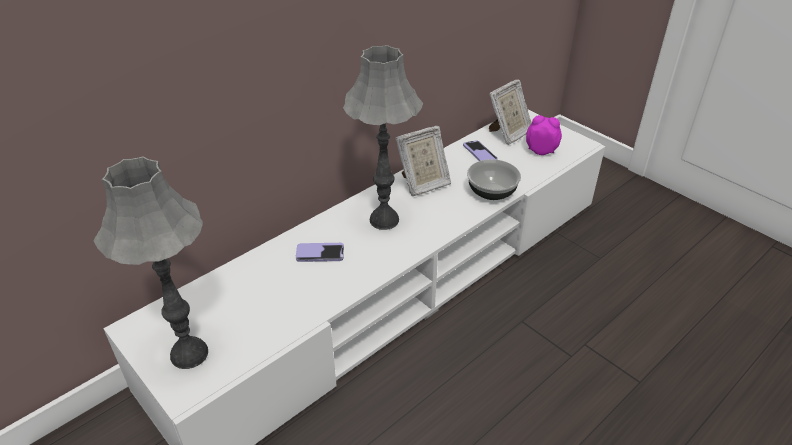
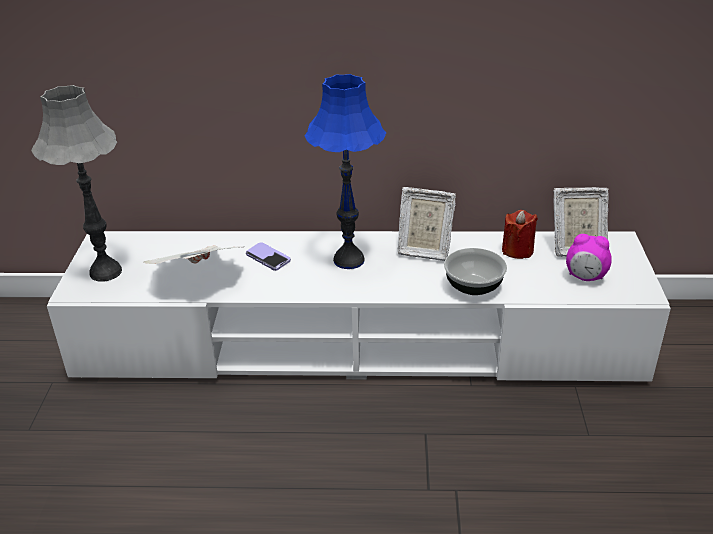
camera: 45 degrees right, 5 degrees down
(284, 303) = (198, 275): none -> newspaper
(383, 220) = (348, 260): grey table lamp -> blue table lamp
(479, 153) = (517, 250): phone -> red candle
(541, 151) = (585, 278): alarm clock -> alarm clock turned 135 degrees clockwise

